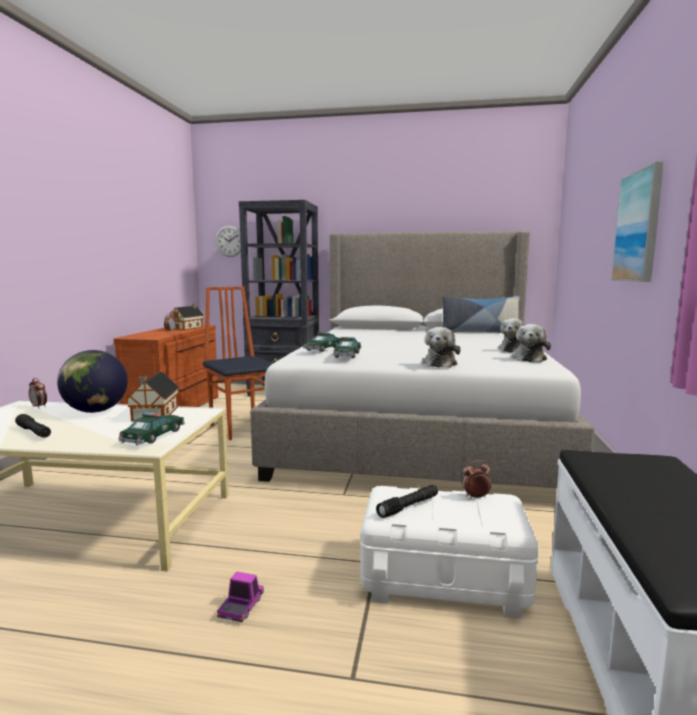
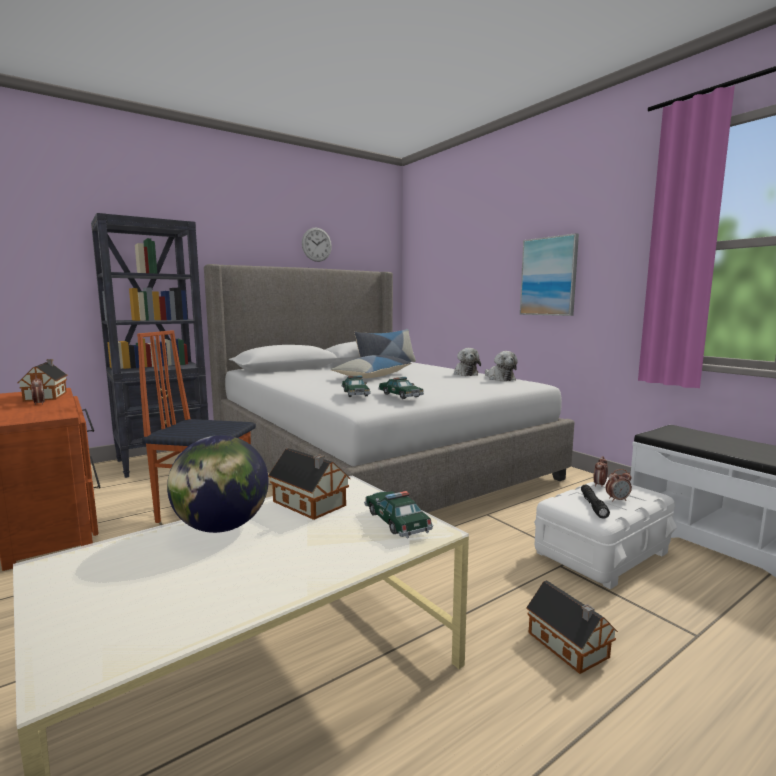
camera: 45 degrees left, 0 degrees up
(34, 432) = (240, 579): black flashlight -> none
(39, 407) = (102, 555): alarm clock -> alarm clock (617, 500)
(229, 241) = (42, 266): wall clock -> wall clock (316, 244)
(241, 607) = (569, 647): toy truck -> toy house
(410, 340) = (373, 376): none -> pillow
(440, 363) = (474, 391): plush toy -> none

